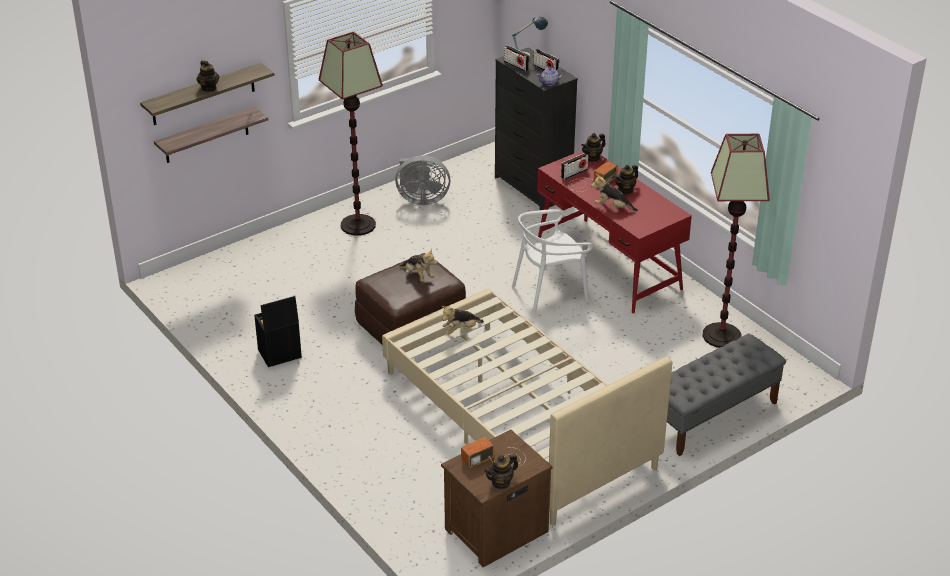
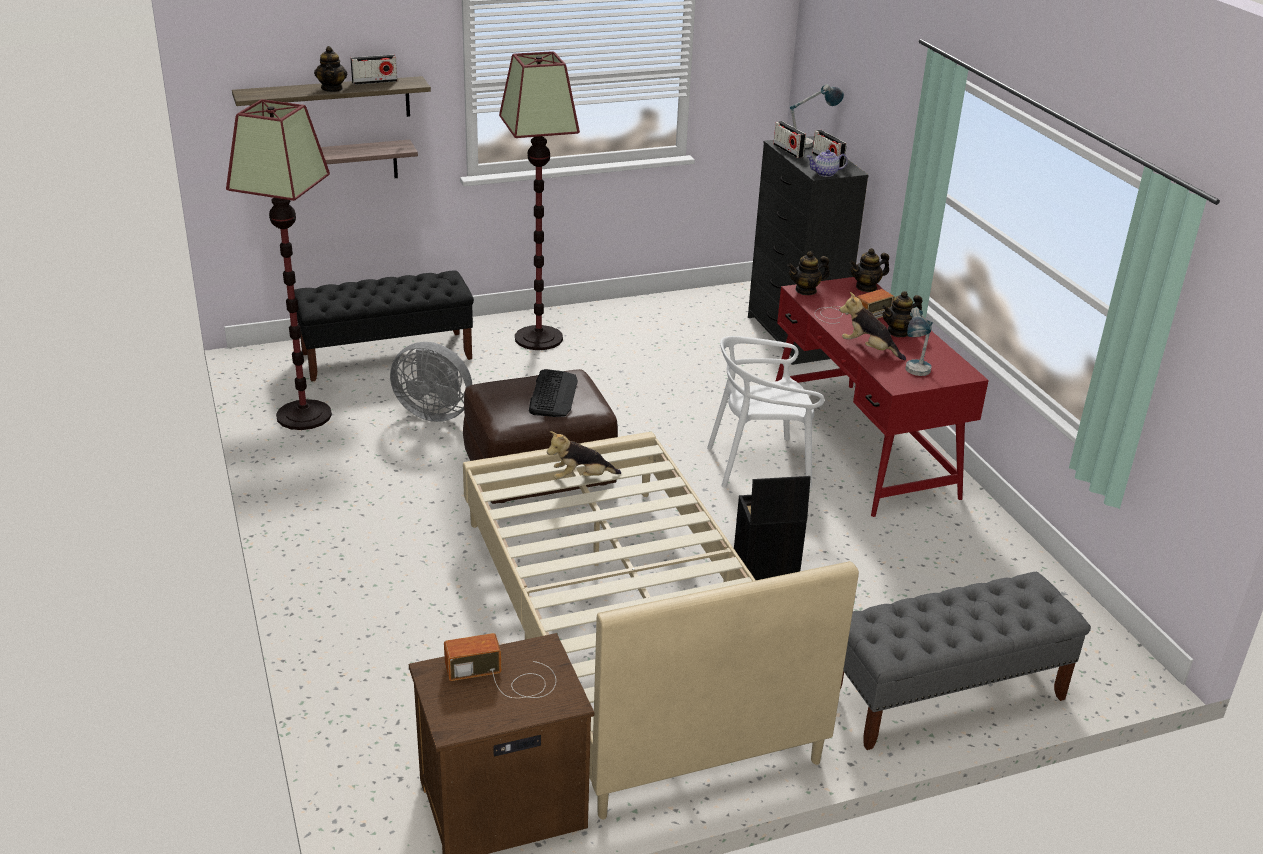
camera: 15 degrees right, 5 degrees down
(260, 261) = (387, 356): none -> black bench
(279, 354) = (336, 469): black storage box -> black storage box (764, 566)
(418, 276) = (553, 394): plush toy -> keyboard
(421, 199) = (638, 324): grey fan -> grey fan (434, 412)
(501, 483) = (489, 720): teapot -> teapot (806, 290)
(574, 173) = (830, 300): radio -> radio (374, 82)
(646, 220) = (914, 374): none -> table lamp
(721, 335) = (1001, 575): floor lamp -> floor lamp (304, 415)

